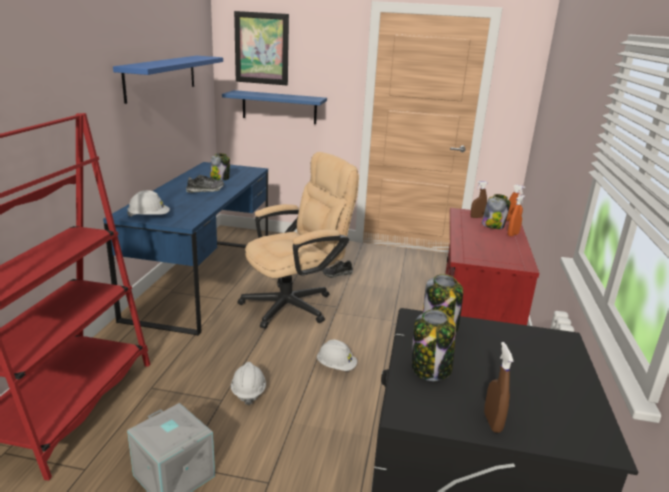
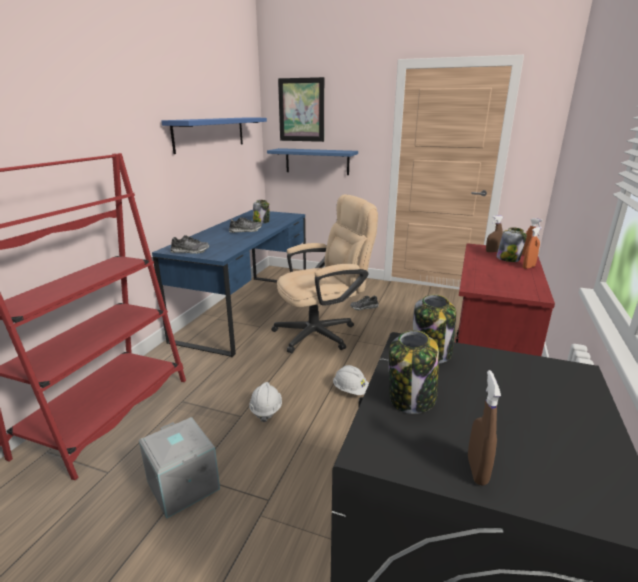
camera: 10 degrees right, 0 degrees up
(149, 217) = (190, 251): white hard hat -> shoe

